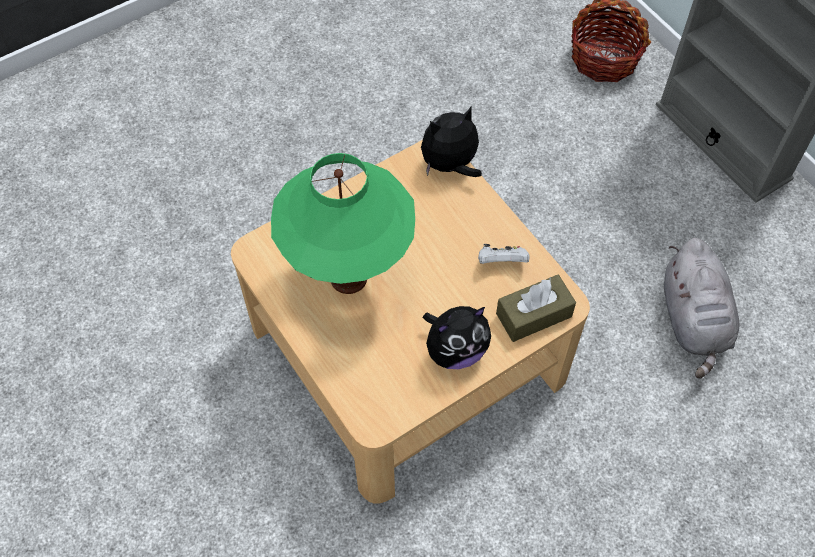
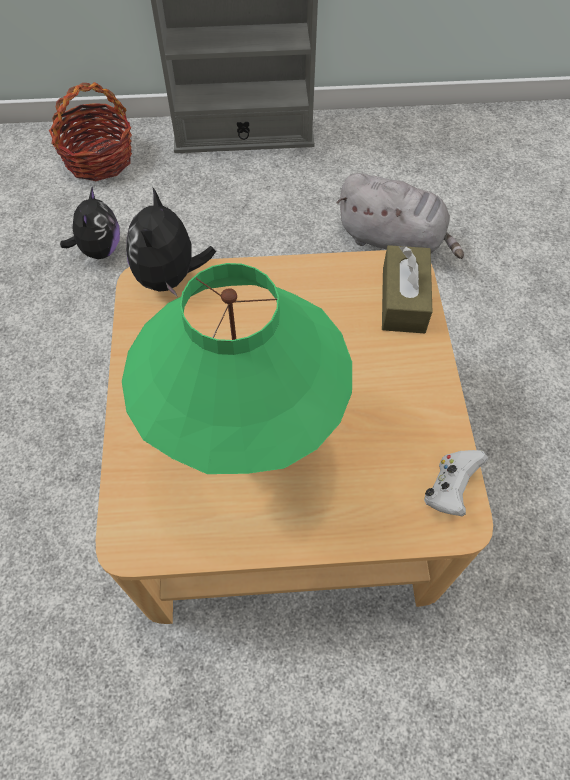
camera: 60 degrees left, 0 degrees up
(455, 350) = (406, 389): plush toy -> plush toy (99, 250)
(501, 262) = (323, 295): white game controller -> white game controller (449, 489)

